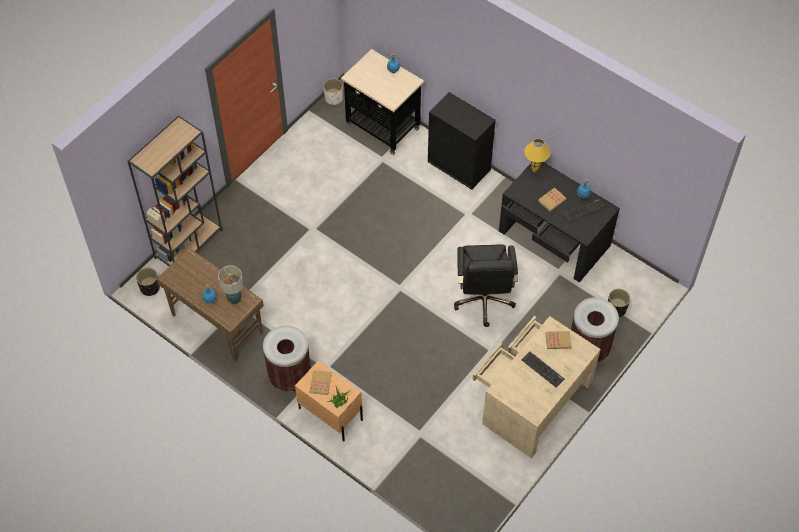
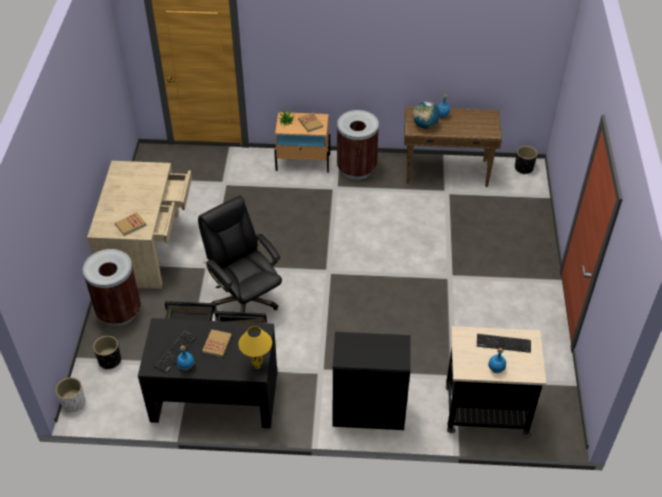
camera: 145 degrees right, 10 degrees down
(188, 243) = (535, 211): bookcase -> none
(235, 299) = (425, 125): table lamp -> globe
(333, 98) = (567, 414): white planter -> white planter (73, 402)
(542, 369) = (131, 198): keyboard -> keyboard (503, 343)

